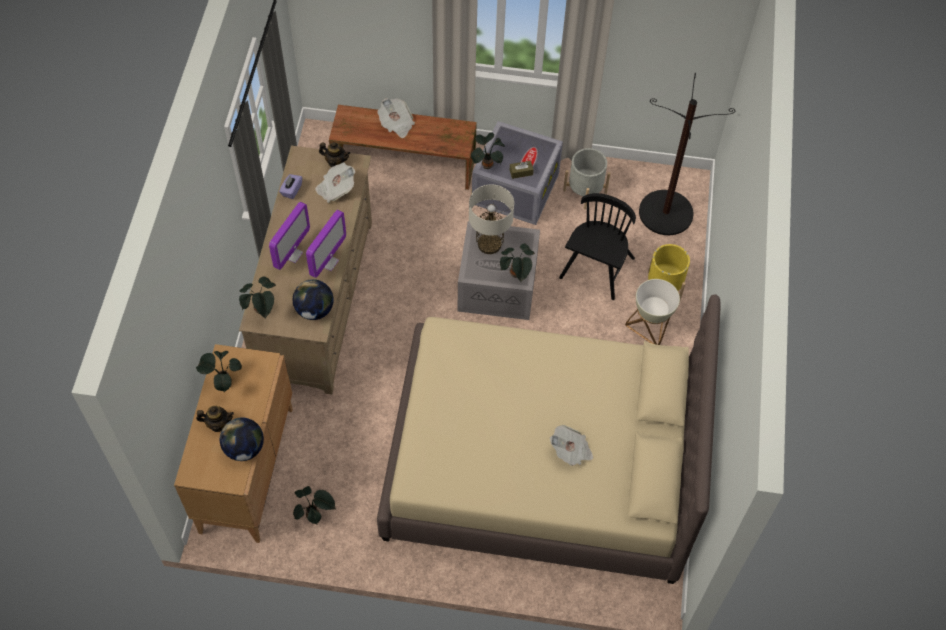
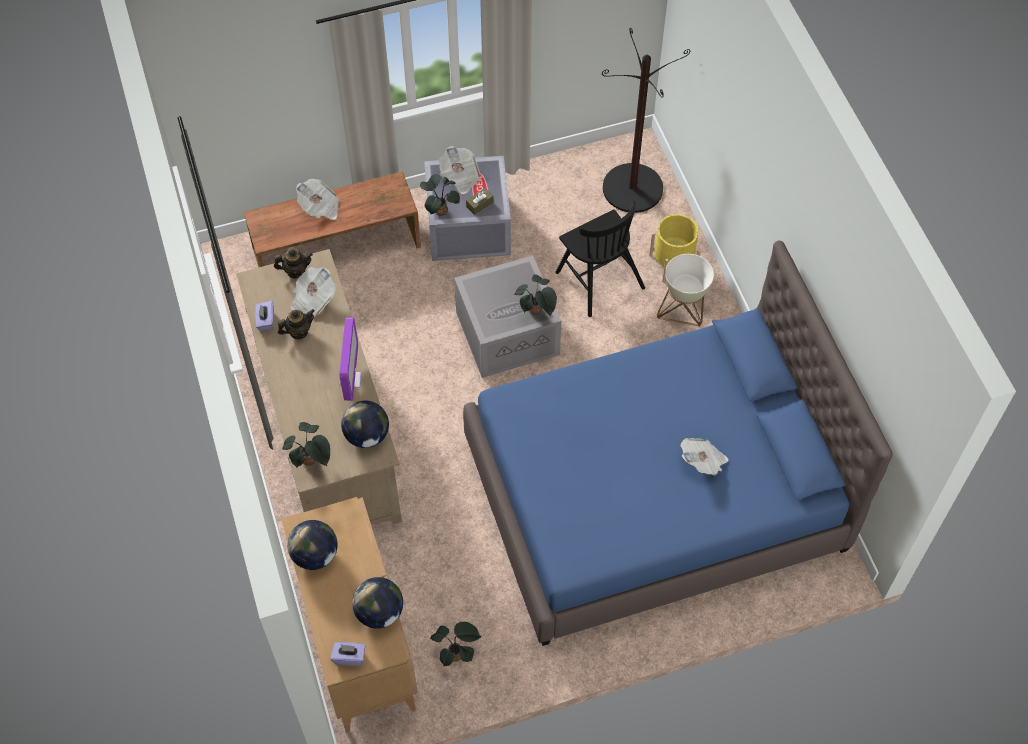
camera: 25 degrees left, 0 degrees up
(202, 471) = (349, 657): none -> purple tissue box
(218, 424) = (335, 600): teapot -> teapot (298, 331)
(223, 383) = (315, 555): potted plant -> globe
(292, 254) = (307, 388): monitor -> none
(489, 244) = (490, 292): table lamp -> none
(518, 144) = (460, 177): none -> newspaper
(540, 463) = (654, 493): beige bed -> blue bed
(585, 191) = (540, 200): grey planter -> none
(595, 271) = (597, 276): black chair -> black chair turned 150 degrees clockwise

